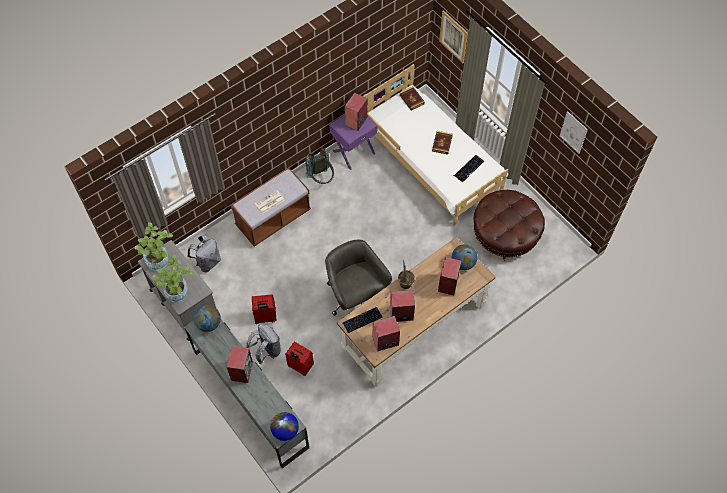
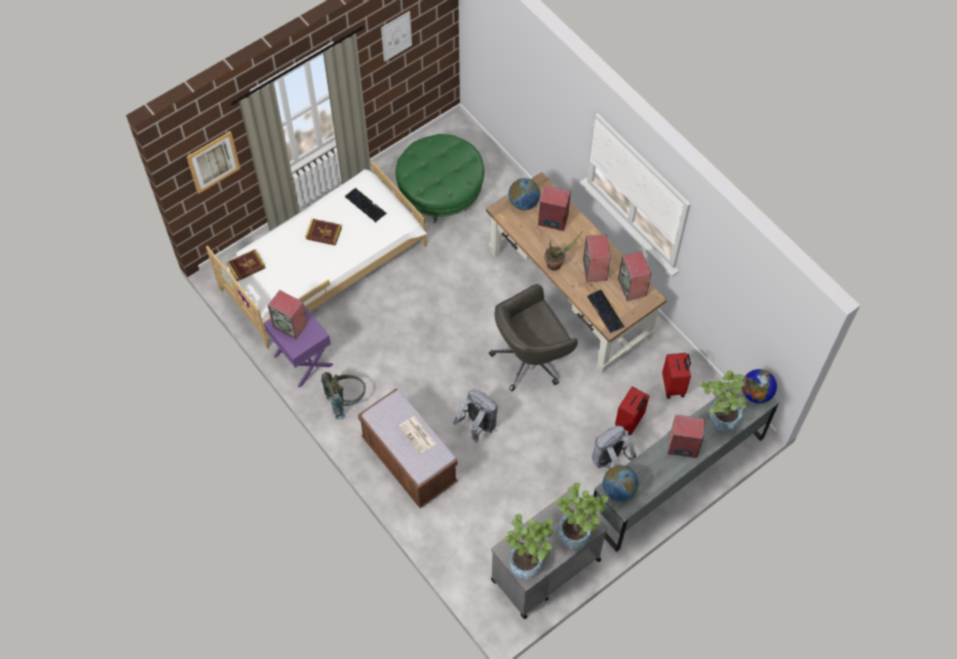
camera: 90 degrees left, 0 degrees up
(207, 262) = (478, 544): grey backpack -> grey backpack (477, 425)
(265, 317) = (562, 465): red suitcase -> red suitcase (674, 386)
(265, 400) = (719, 417): none -> potted plant
(505, 234) = (440, 191): brown ottoman -> green ottoman

